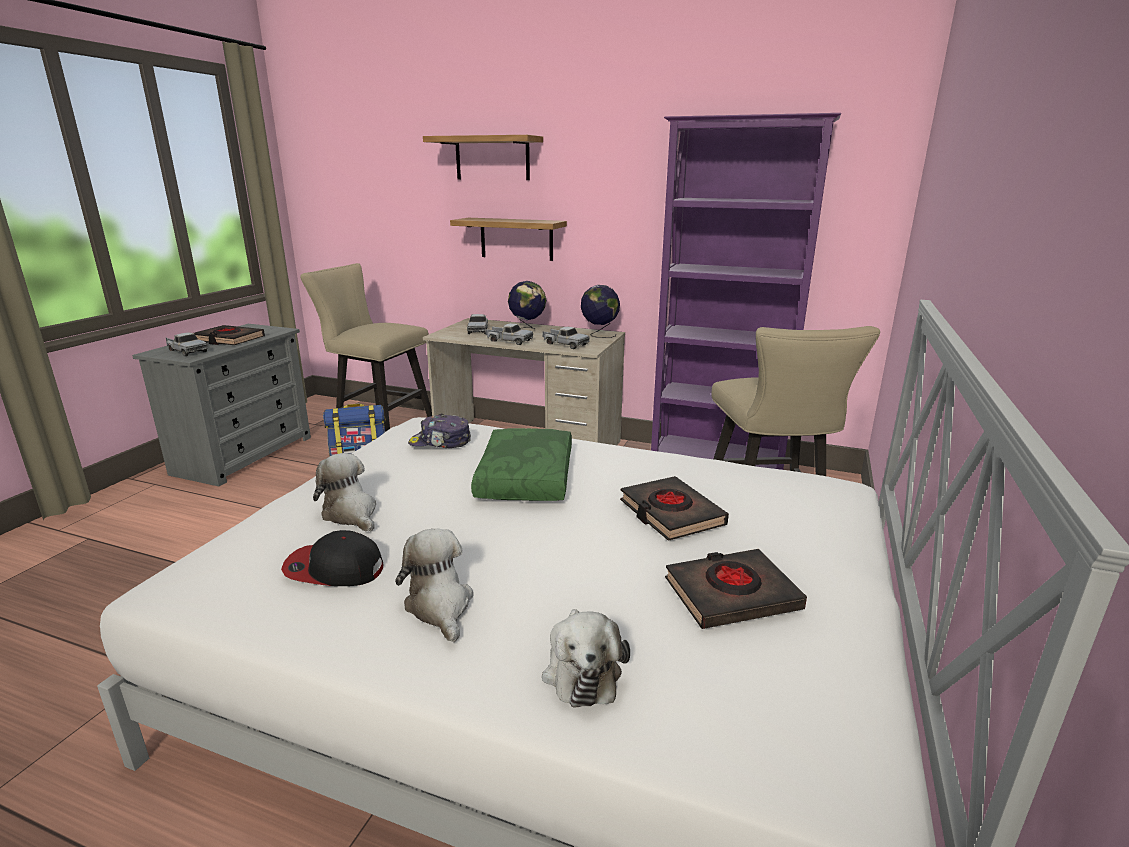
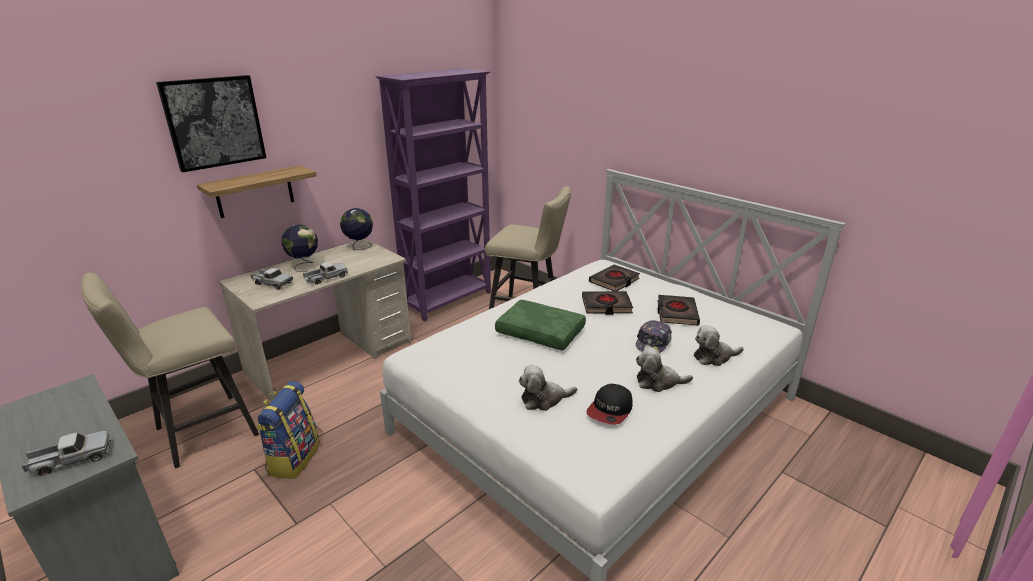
camera: 65 degrees left, 5 degrees up
(229, 339) = (63, 425): black book -> black book (614, 281)
(440, 442) = (467, 350): cap -> cap (653, 343)
(492, 158) = (214, 122): shelf -> picture
(565, 344) = (366, 262): toy truck -> none
(581, 671) = (714, 357): plush toy -> plush toy turned 150 degrees clockwise

